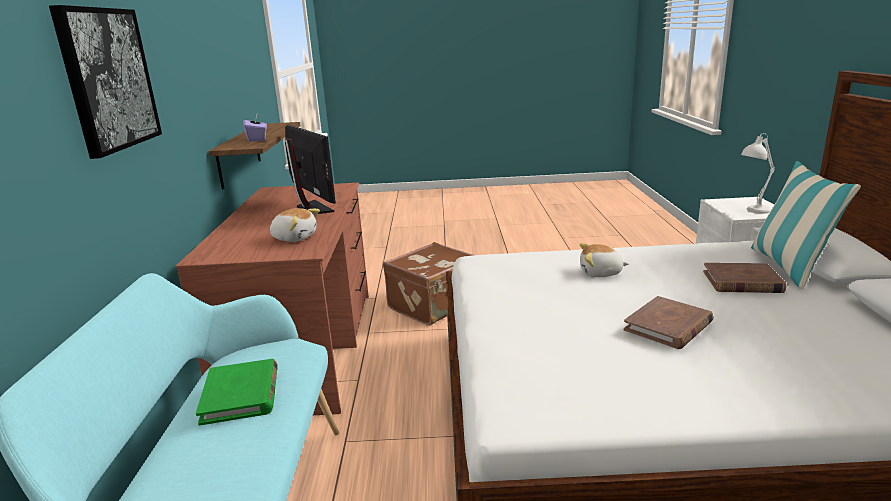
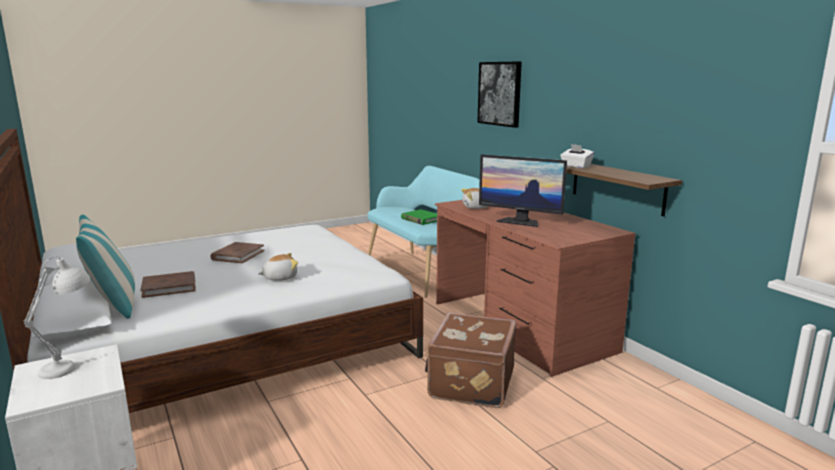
camera: 150 degrees right, 5 degrees down
(257, 139) = (576, 166): purple tissue box -> white tissue box

